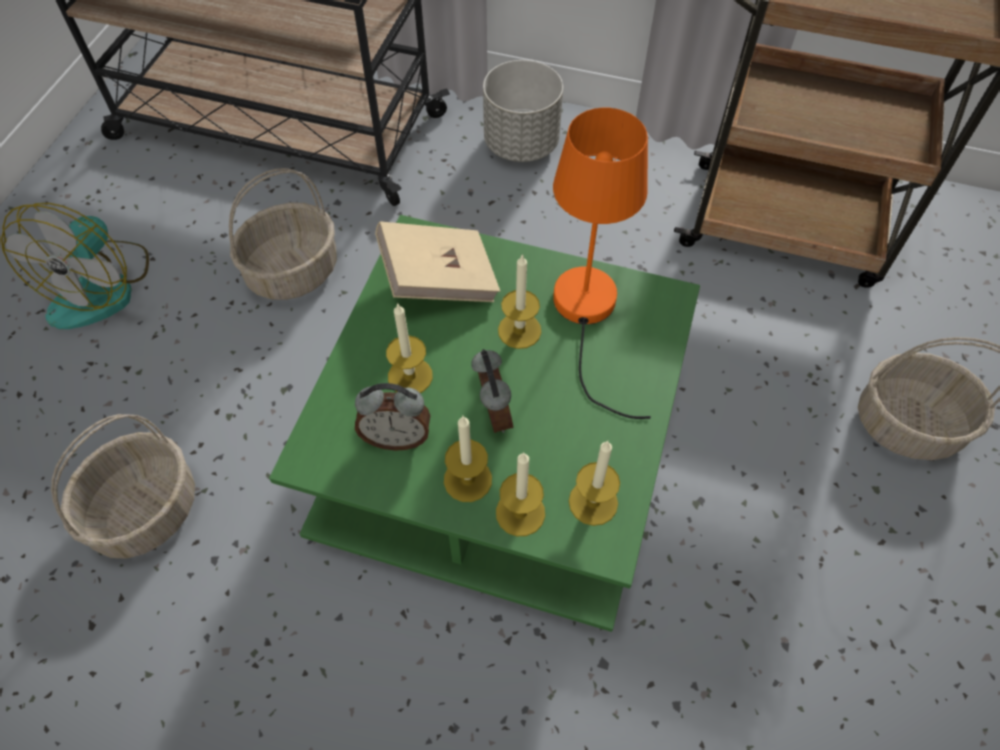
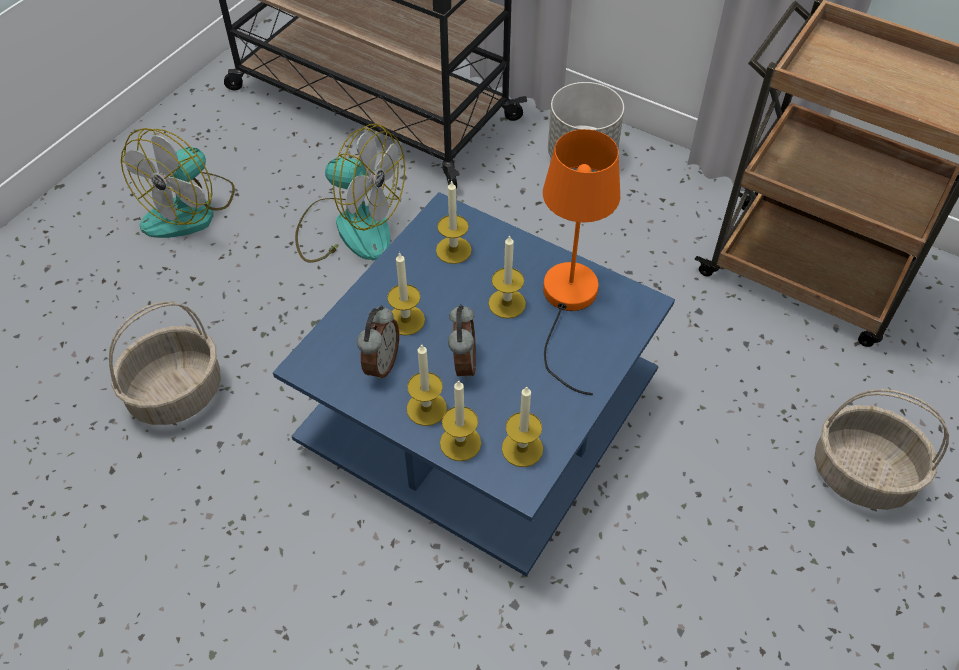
camera: 15 degrees right, 5 degrees down
(293, 271) = (350, 227): basket -> fan
(397, 437) = (380, 364): alarm clock -> alarm clock turned 90 degrees counterclockwise
(439, 280) = (453, 250): beige book -> candle
(497, 451) = (478, 412): green coffee table -> blue coffee table

